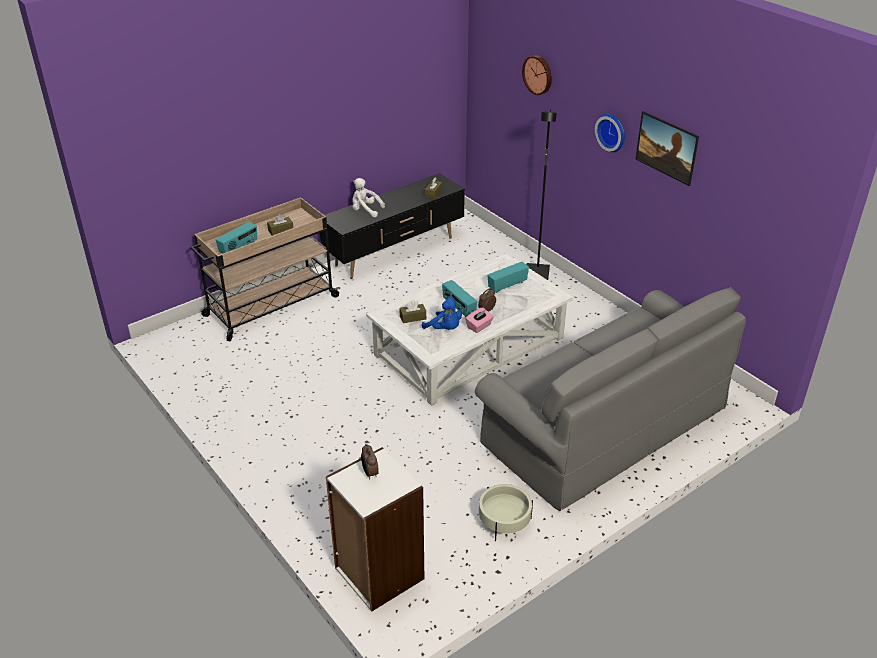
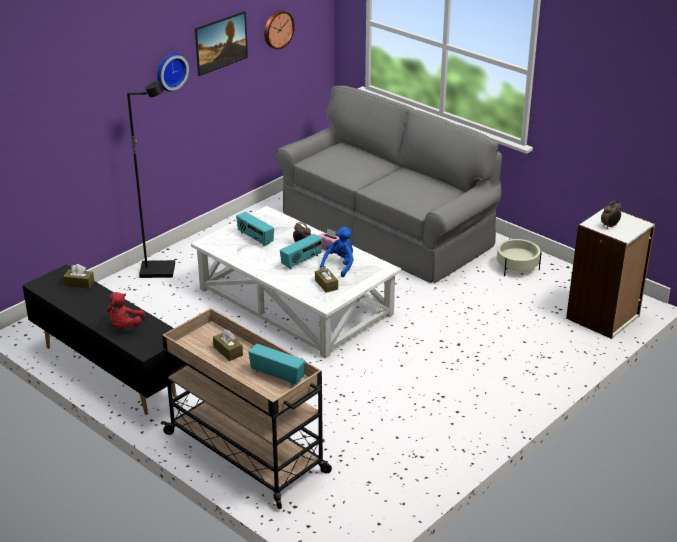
camera: 100 degrees left, 5 degrees down
(365, 210) = (125, 327): white plush toy -> red plush toy
(538, 74) = (75, 81): wall clock -> wall clock (277, 29)

